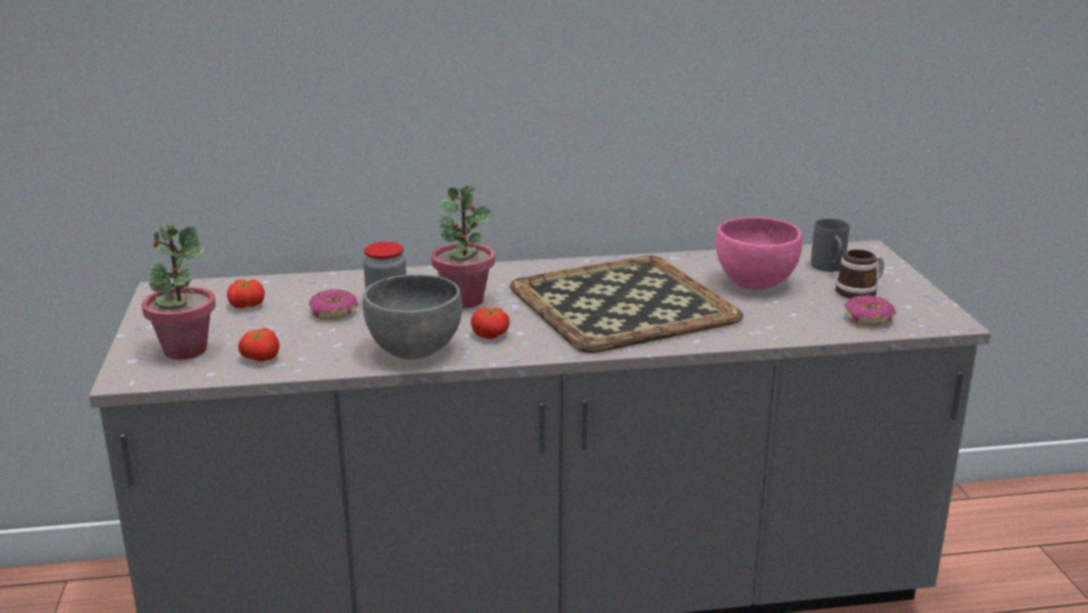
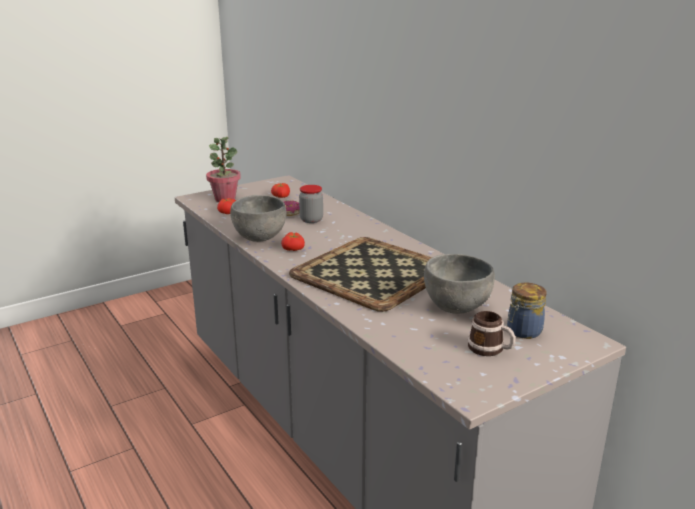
camera: 65 degrees right, 0 degrees up
(464, 300) = (333, 234): potted plant -> none
(755, 283) = (455, 307): pink bowl -> grey bowl
(830, 269) = (522, 331): grey mug -> jar
(869, 319) = (436, 359): donut -> none

